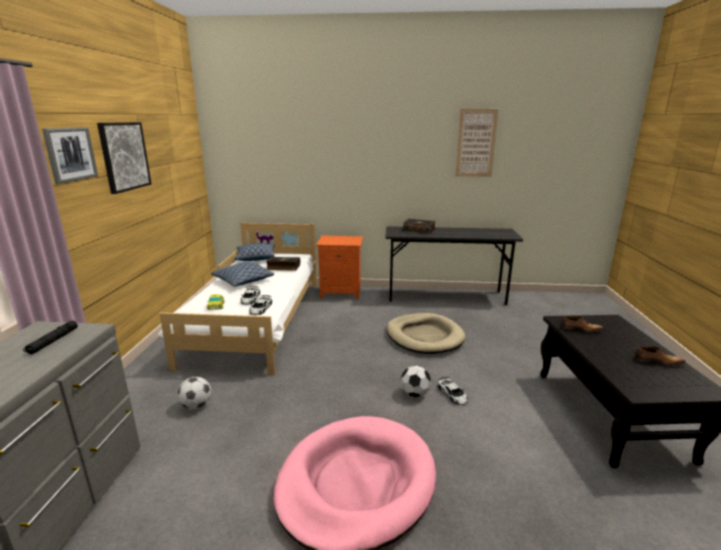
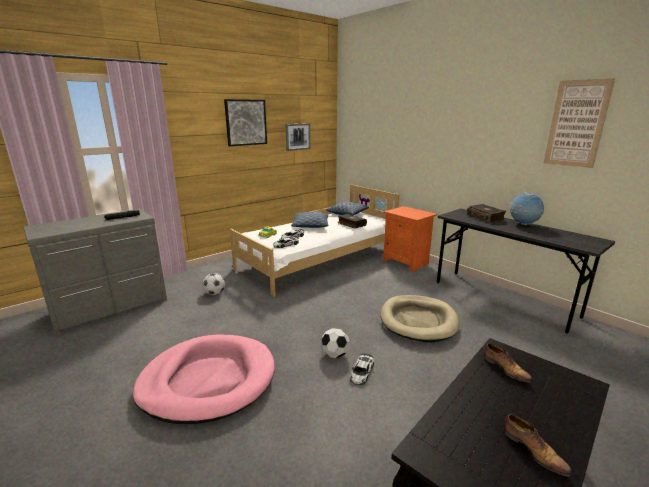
camera: 45 degrees right, 0 degrees up
(70, 154) = (197, 118): picture -> picture (297, 136)
(450, 229) = (523, 224): none -> globe

